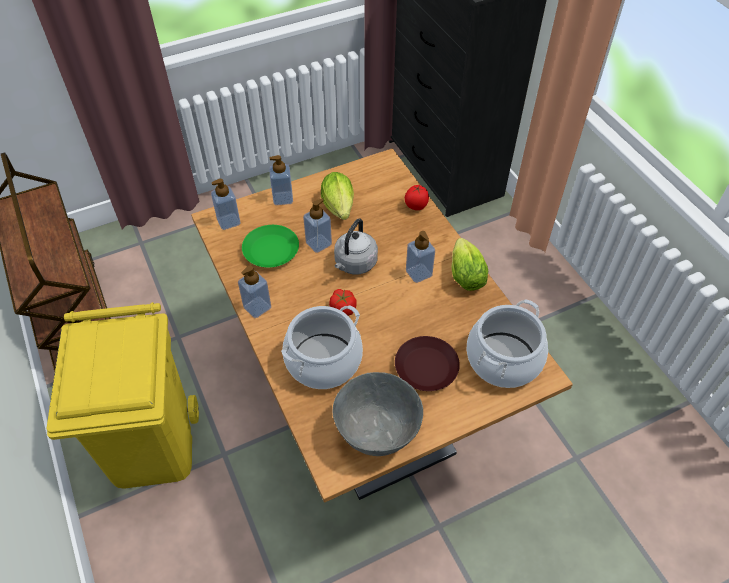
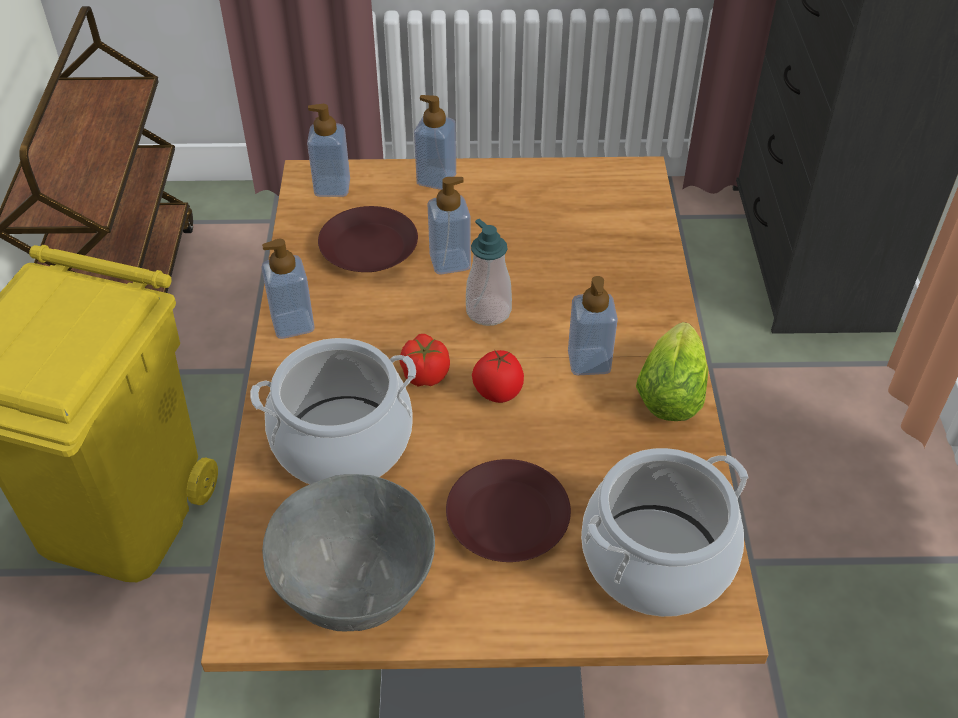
camera: 25 degrees right, 5 degrees down
(271, 250) = (370, 248): green plate -> brown plate
(339, 209) = (516, 221): lettuce -> none
(354, 264) = (488, 311): grey kettle -> soap dispenser
(415, 206) = (648, 256): tomato -> tomato (497, 393)

